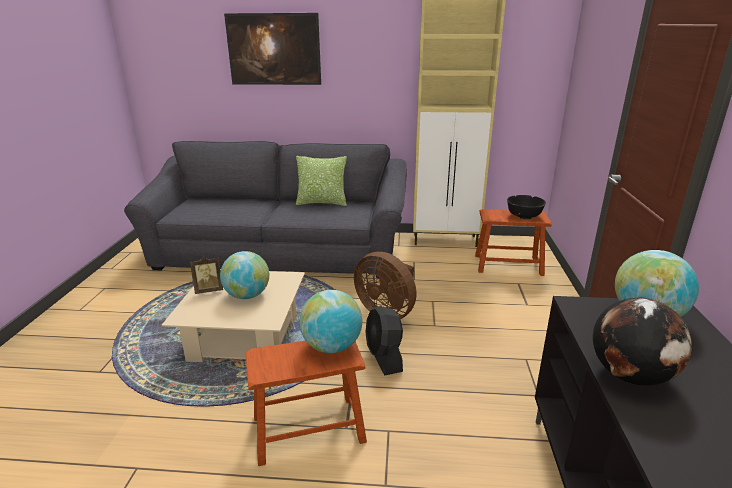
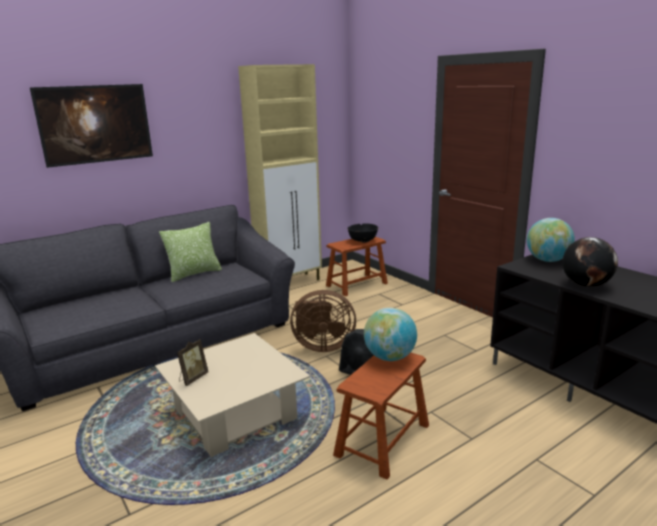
camera: 40 degrees left, 5 degrees down
(247, 295) = (237, 367): globe -> none

